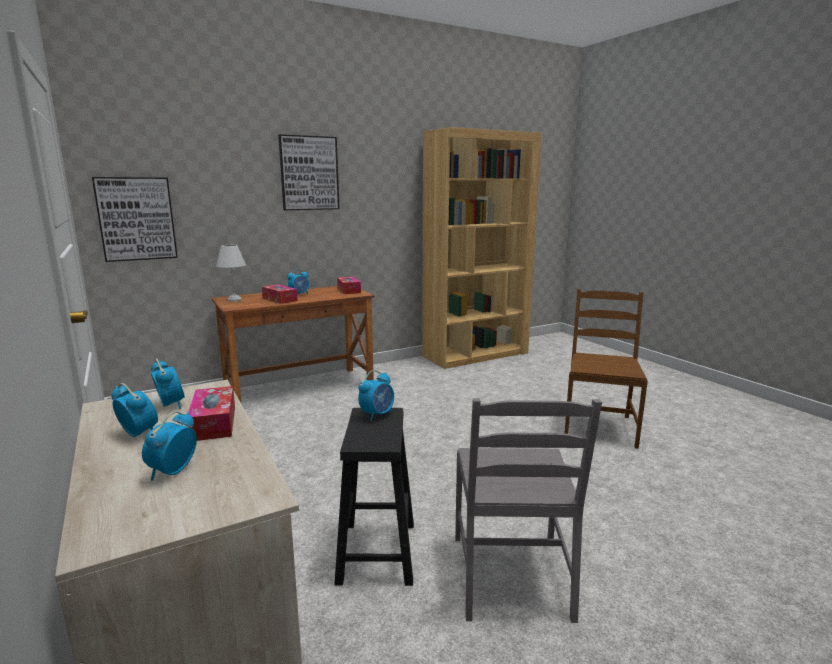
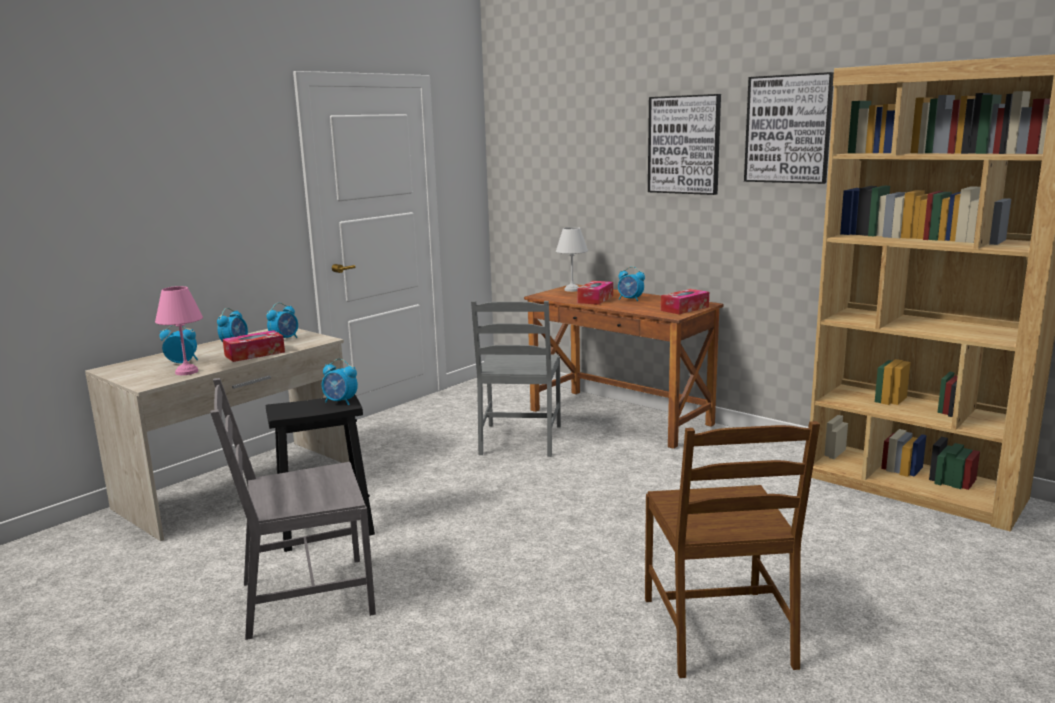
camera: 70 degrees right, 0 degrees up
(136, 219) = (524, 192): picture -> picture (788, 129)
(238, 467) = (186, 372): none -> pink table lamp
(292, 429) = (520, 440): none -> grey chair
(598, 427) = (719, 632): brown chair -> brown chair turned 90 degrees clockwise

